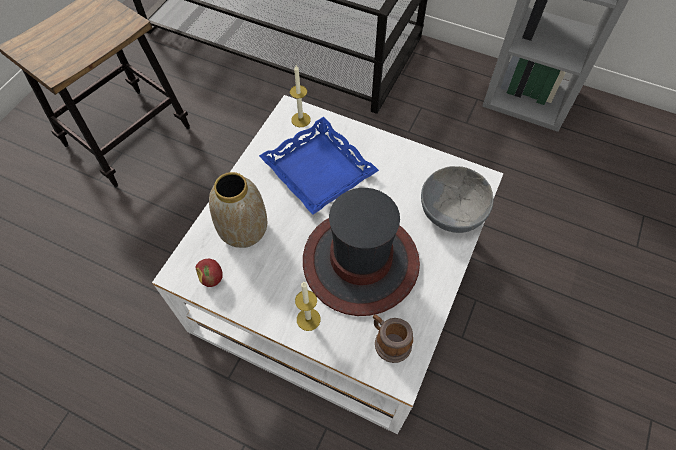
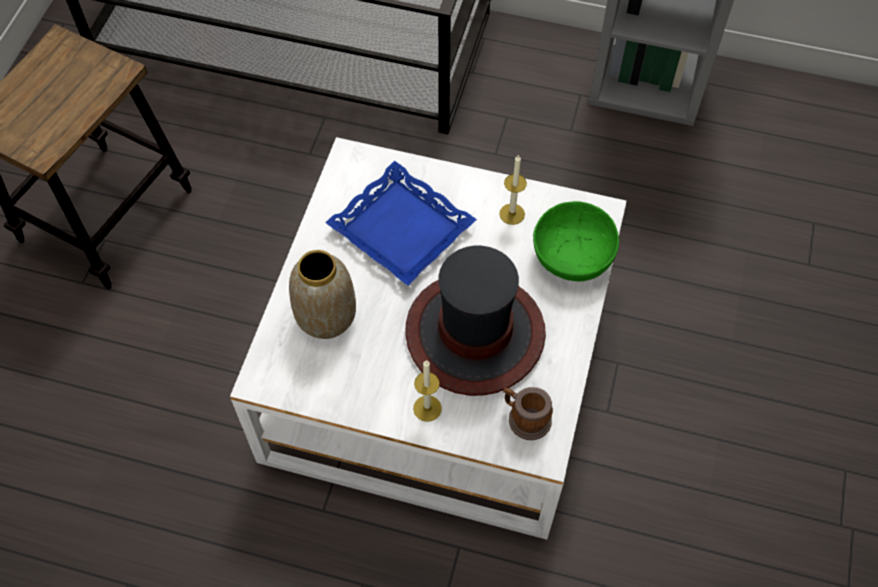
camera: 10 degrees left, 0 degrees up
(212, 279) = (302, 380): apple -> none
(300, 120) = (365, 167): candle -> candle (512, 214)
(451, 210) = (571, 256): grey bowl -> green bowl

